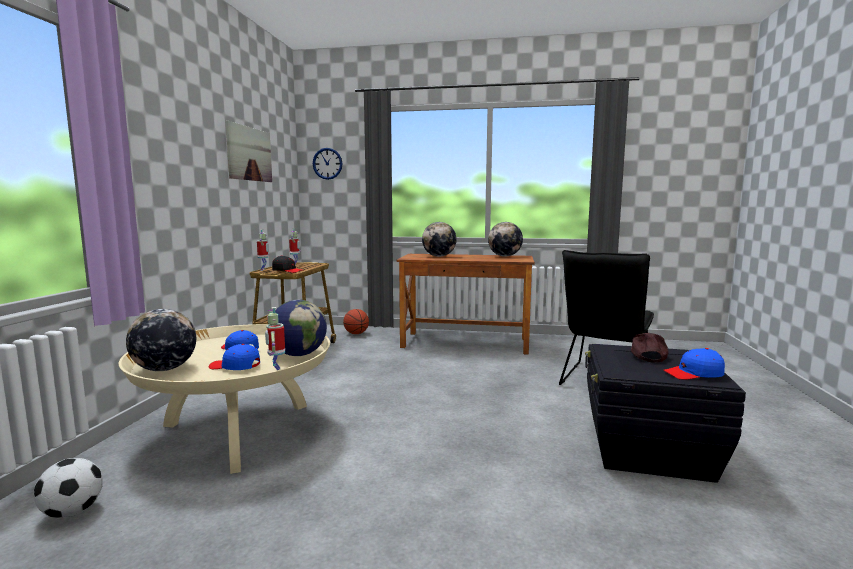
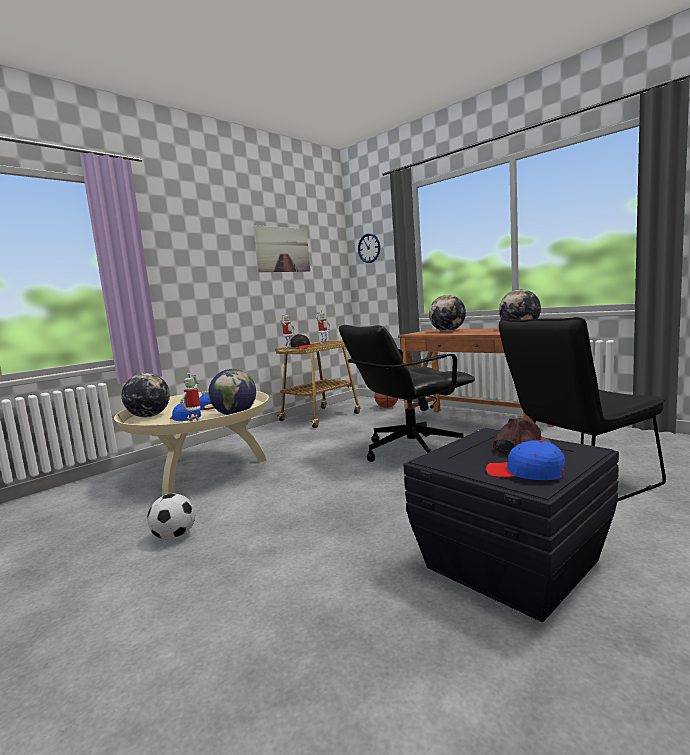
camera: 35 degrees right, 0 degrees up
(73, 512) = (73, 500): football -> football (174, 537)
(444, 374) = (410, 450): none -> black office chair

